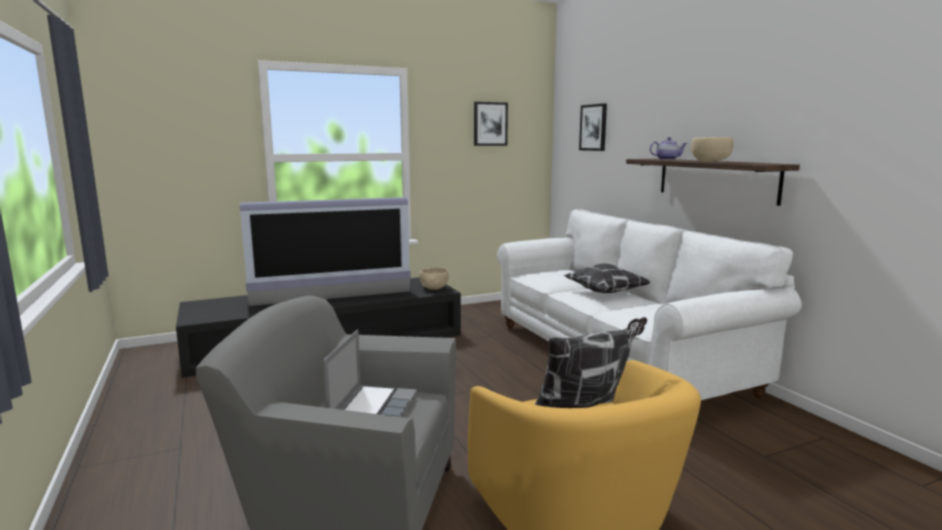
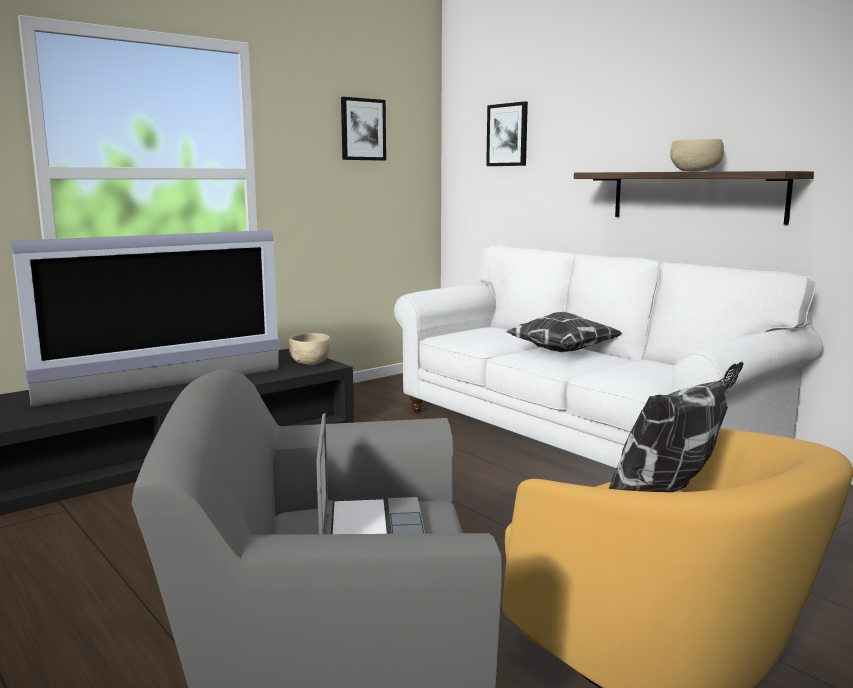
camera: 15 degrees left, 0 degrees up
(667, 159) = (631, 171): teapot -> none

